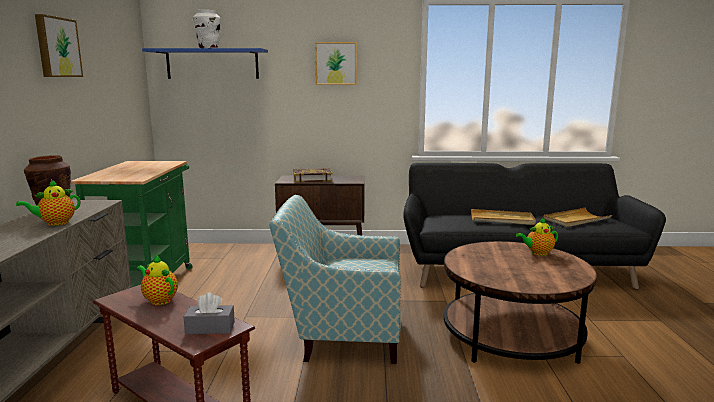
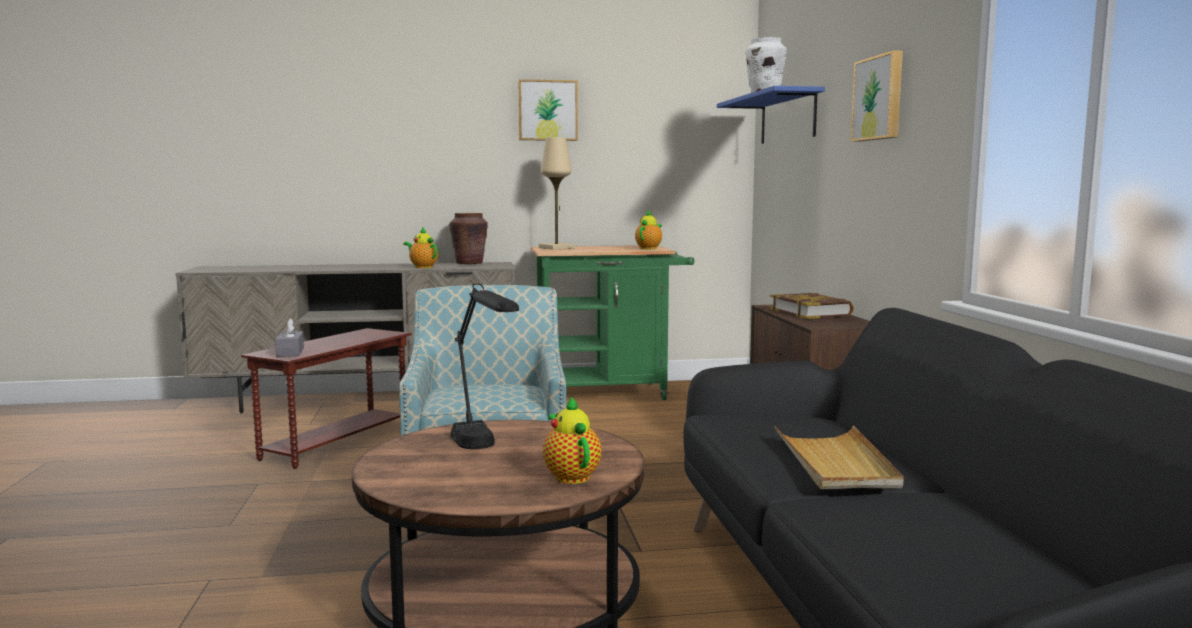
camera: 80 degrees right, 5 degrees down
(110, 176) = (556, 248): none -> beige table lamp
(159, 300) = (360, 338): teapot -> teapot (649, 248)
(506, 266) = (483, 451): none -> black table lamp
(576, 220) = (945, 543): beige tray -> none

